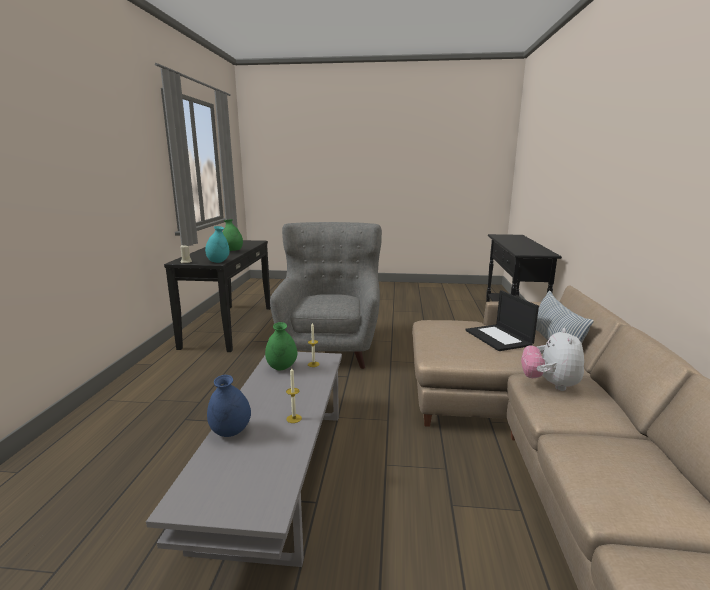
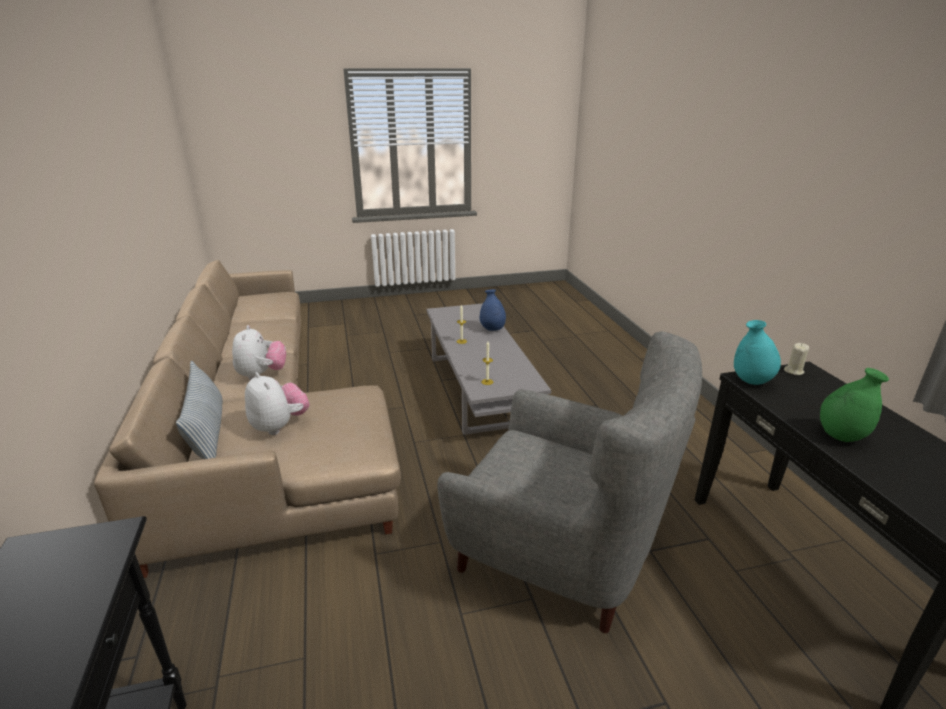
camera: 160 degrees right, 10 degrees up
(281, 368) = (512, 373): green vase -> none
(330, 347) = (561, 555): grey armchair -> grey armchair turned 45 degrees counterclockwise
(499, 338) = (279, 426): laptop -> plush toy

